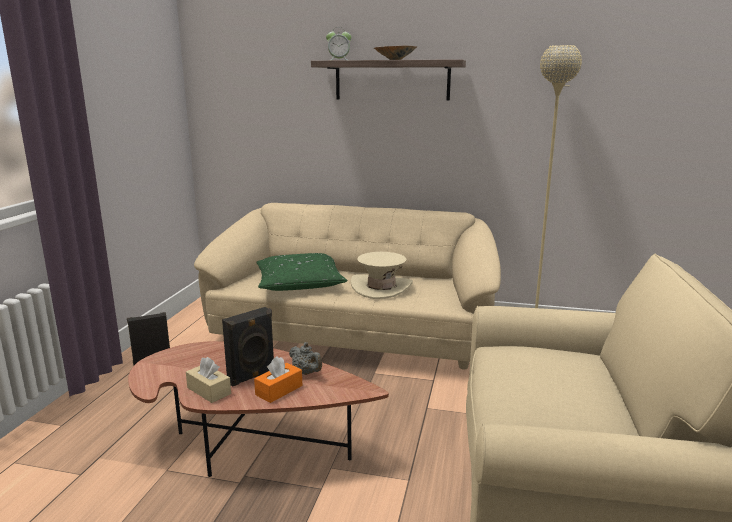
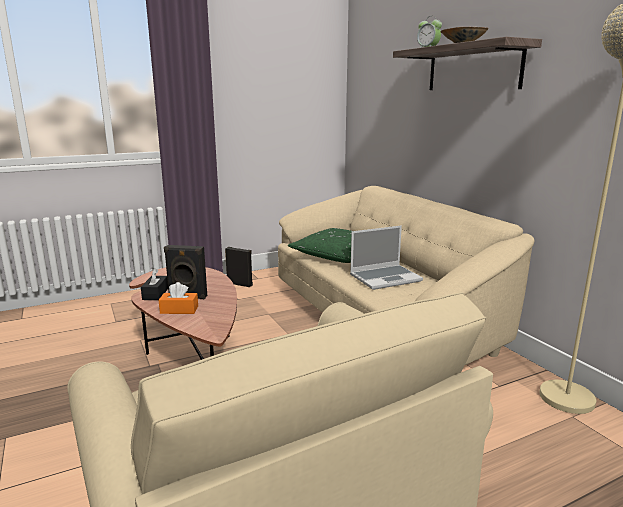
camera: 50 degrees right, 0 degrees up
(209, 391) = (155, 294): beige tissue box -> black tissue box
(306, 373) = (213, 308): grey teapot -> none
(381, 287) = (385, 278): beige hat -> laptop

